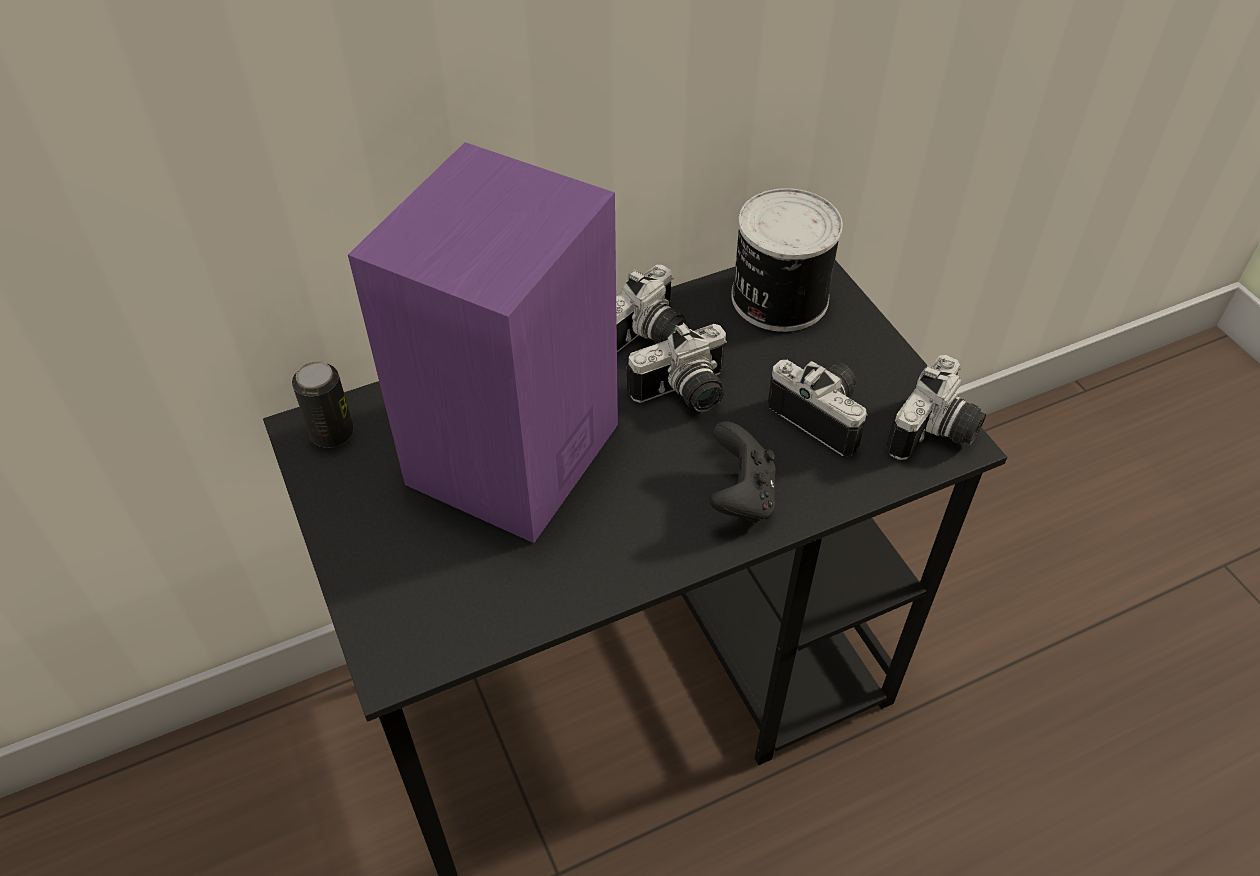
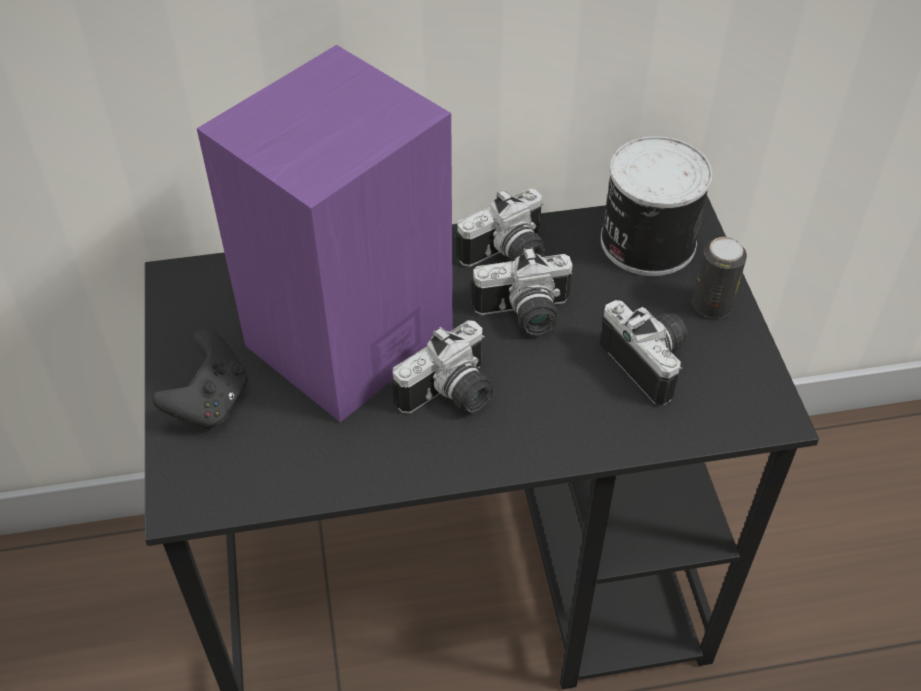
camera: 15 degrees right, 0 degrees up
(332, 433) = (198, 287): can -> can (712, 305)
(741, 496) = (544, 421): black game controller -> black game controller (210, 402)
(937, 434) = (755, 402): camera -> camera (452, 396)

